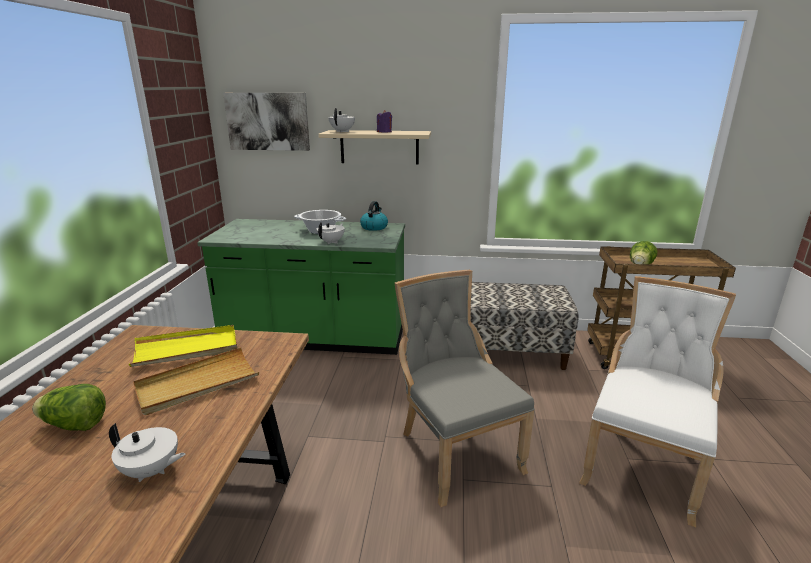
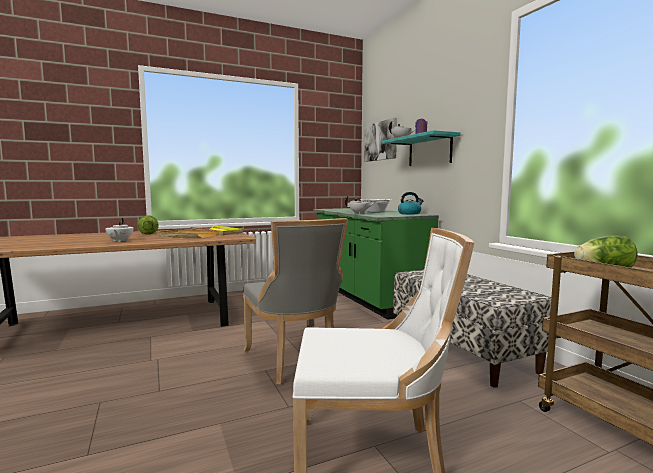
camera: 60 degrees right, 15 degrees down
(379, 147) = (429, 151): beige shelf -> turquoise shelf
(454, 451) = (294, 361): grey chair -> grey chair turned 120 degrees clockwise

